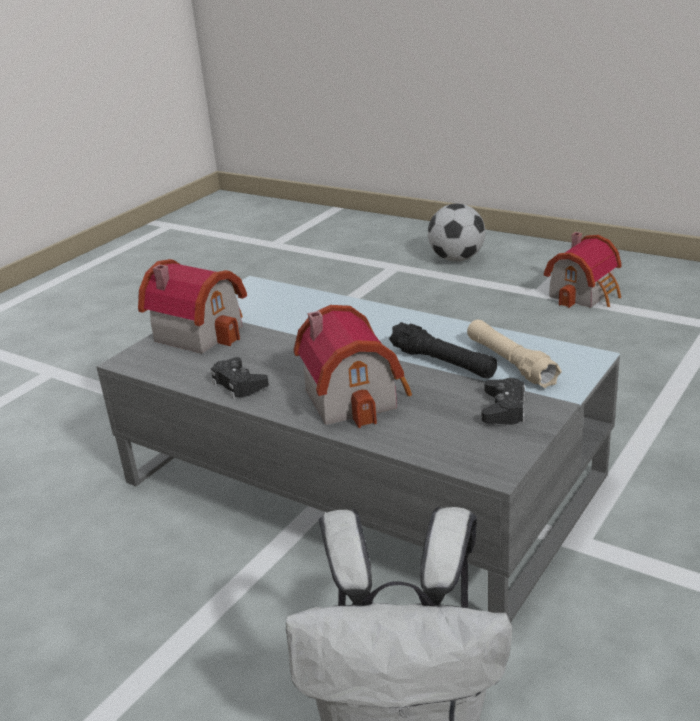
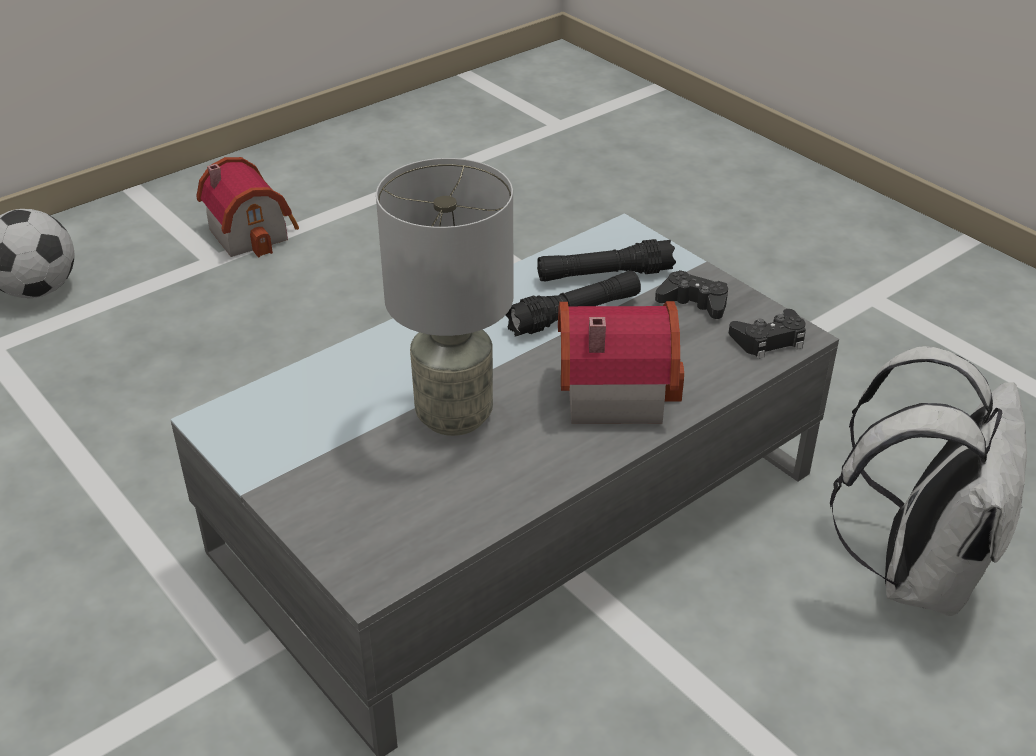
camera: 75 degrees left, 10 degrees up
(200, 330) = (329, 493): toy house -> none
(238, 384) = (521, 477): black game controller -> black game controller (769, 340)
(292, 347) = (452, 415): none -> grey table lamp
(510, 363) = (604, 275): beige flashlight -> black flashlight

